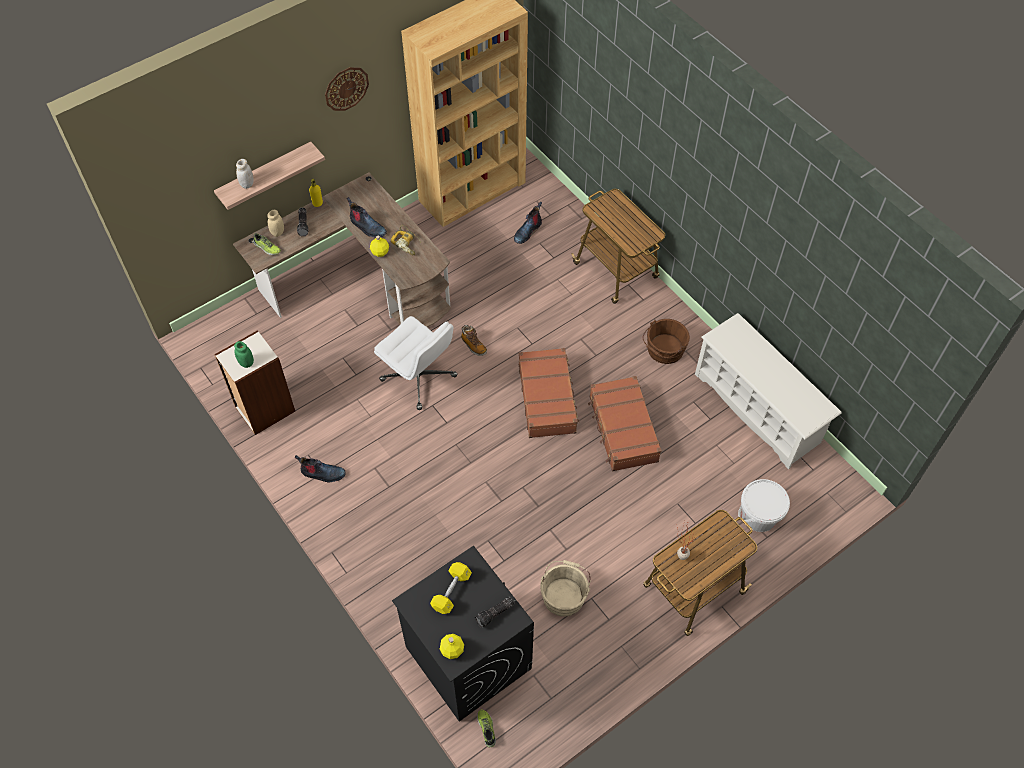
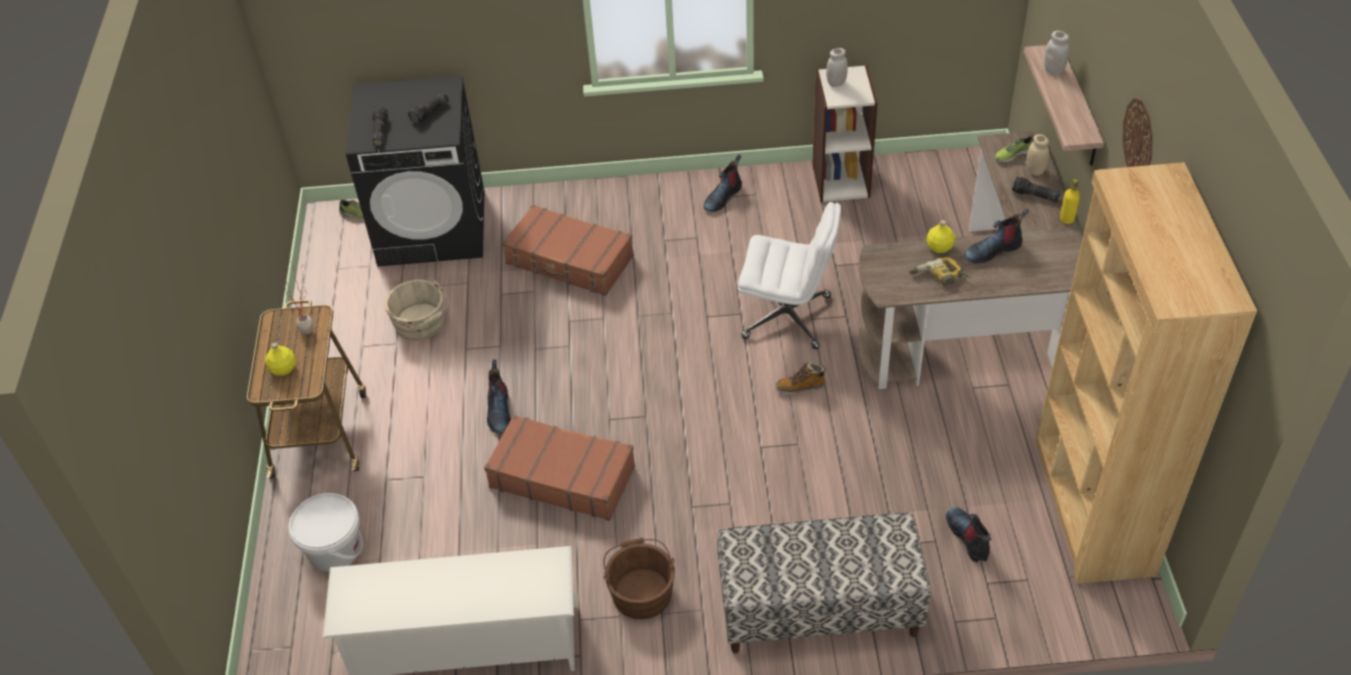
camera: 125 degrees right, 10 degrees down
(246, 363) = (836, 83): green jar -> white jar
(419, 378) = (788, 317): white office chair -> white office chair turned 150 degrees counterclockwise
(451, 591) = (430, 113): yellow dumbbell -> flashlight
(452, 650) = (378, 95): yellow bottle -> yellow bottle (283, 369)
(547, 398) = (666, 423): brown suitcase -> brown suitcase (569, 261)
(601, 494) = (499, 410): none -> boot
(616, 271) = (818, 610): cart -> bench

